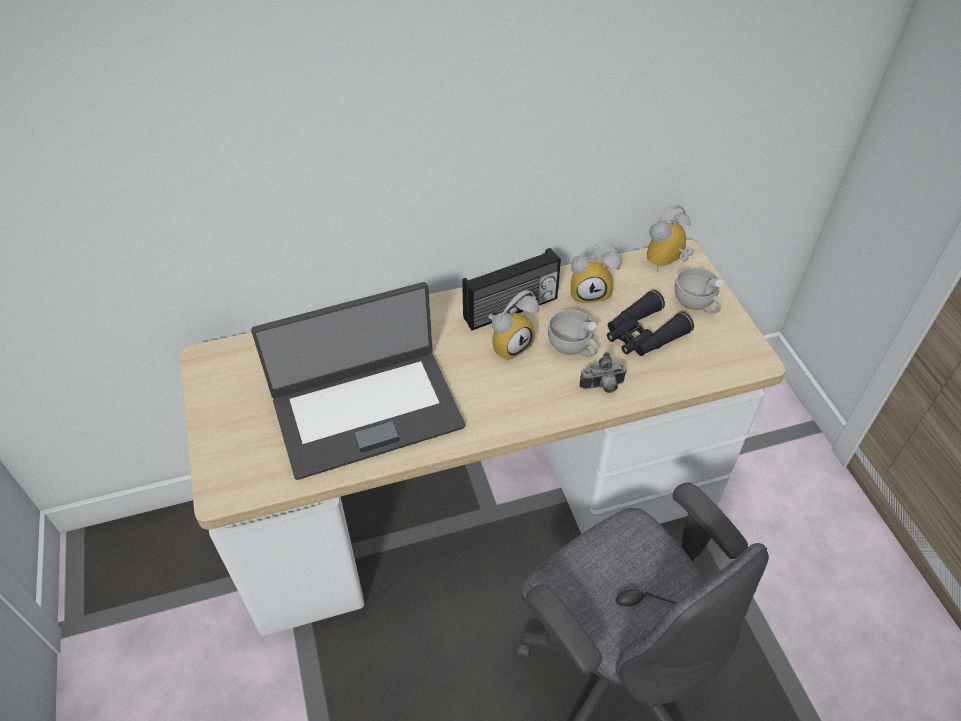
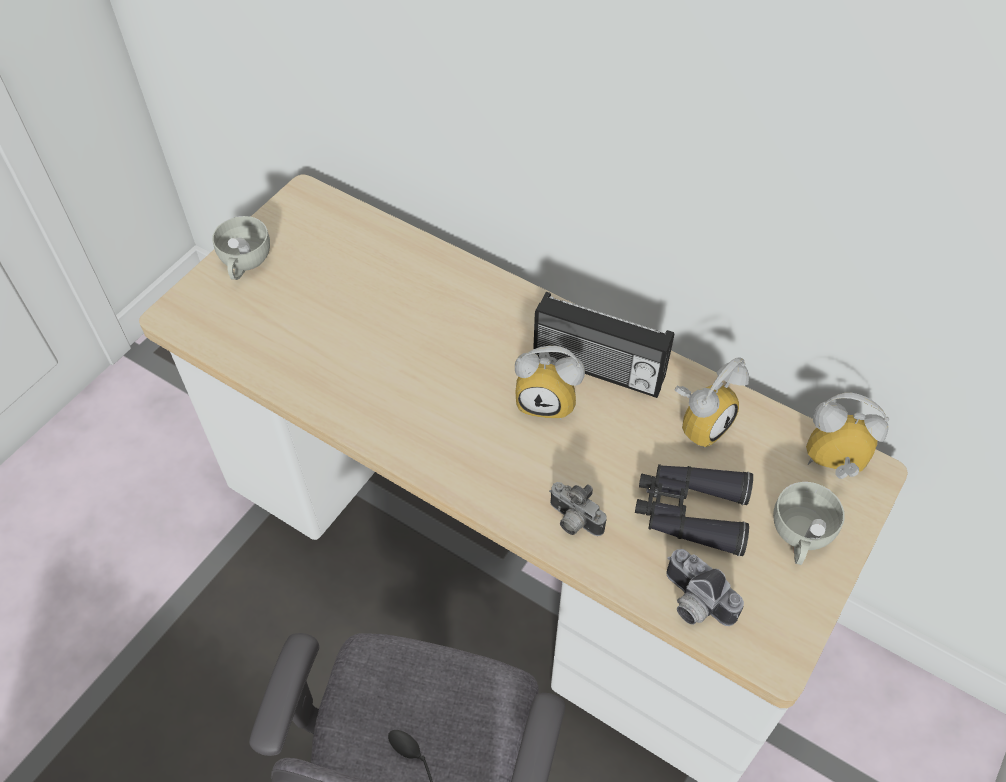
camera: 50 degrees right, 5 degrees up
(366, 411) = (352, 347): laptop -> none
(573, 347) = (601, 458): white cup -> white cup (245, 264)
(590, 292) = (700, 421): alarm clock -> alarm clock turned 90 degrees counterclockwise
(699, 371) = (692, 603): none -> camera

